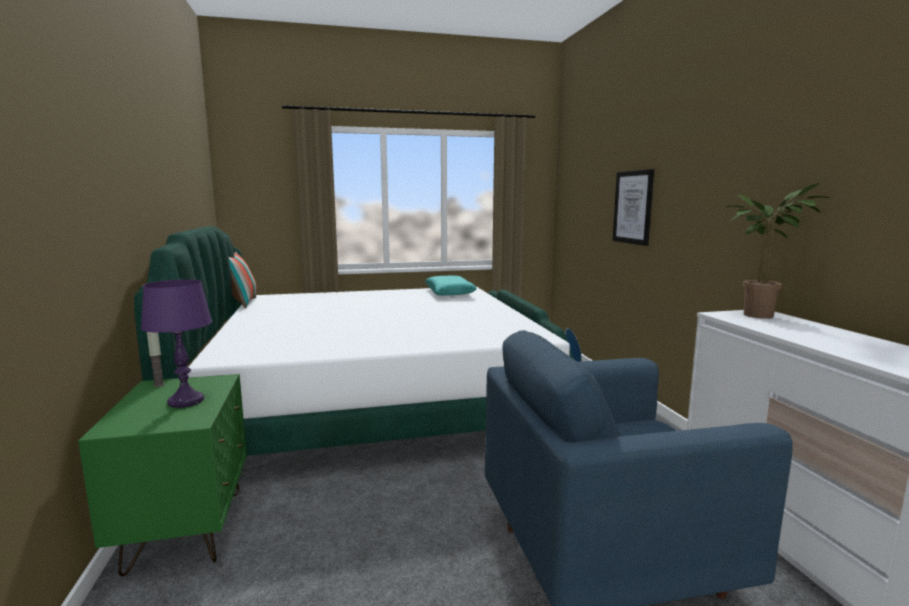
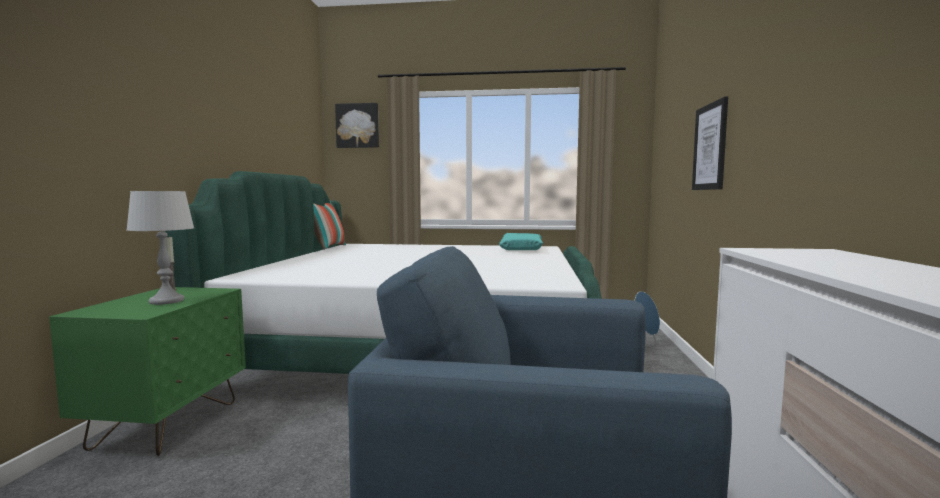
camera: 20 degrees right, 5 degrees down
(185, 401) = (166, 301): purple table lamp -> grey table lamp
(256, 161) = (357, 126): none -> picture
(762, 315) = (816, 252): potted plant -> none

